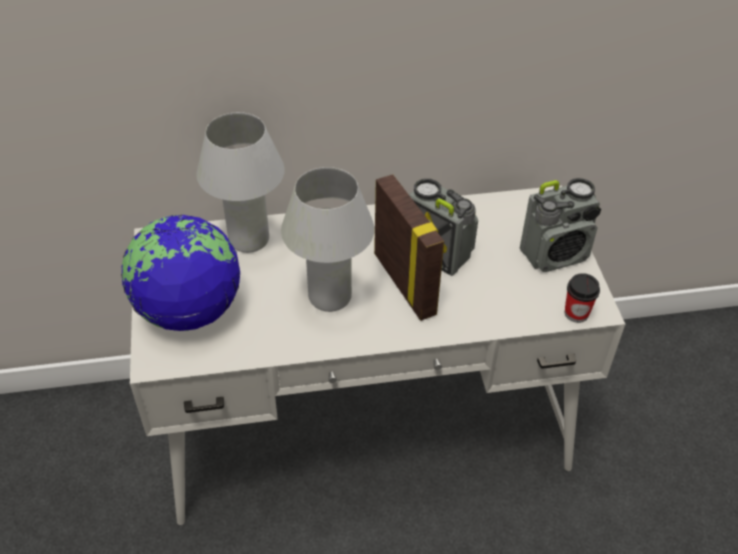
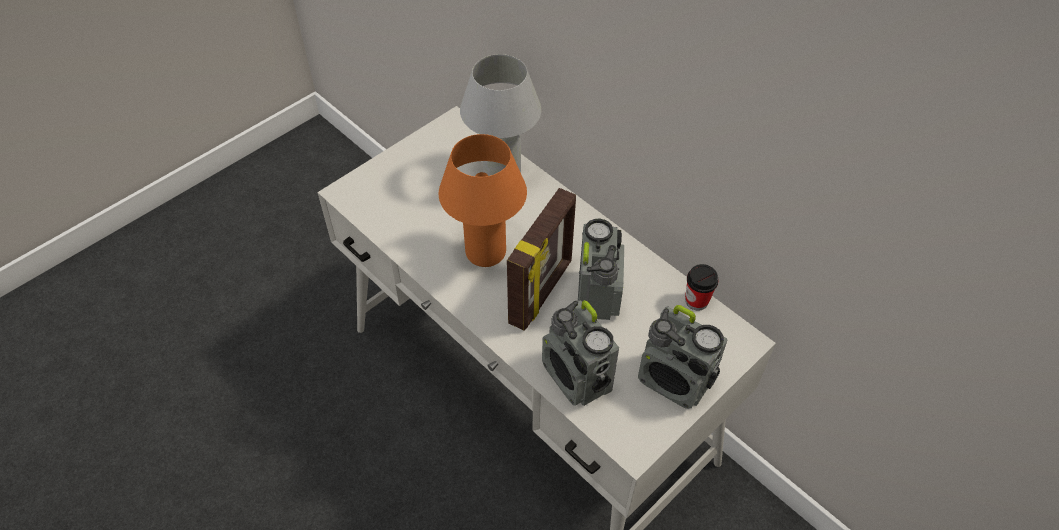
camera: 55 degrees right, 5 degrees up
(189, 310) = (404, 181): globe -> none
(330, 297) = (486, 252): white table lamp -> orange table lamp
(508, 307) = (577, 378): none -> radio
(576, 313) = (614, 433): cup -> cup (696, 300)

